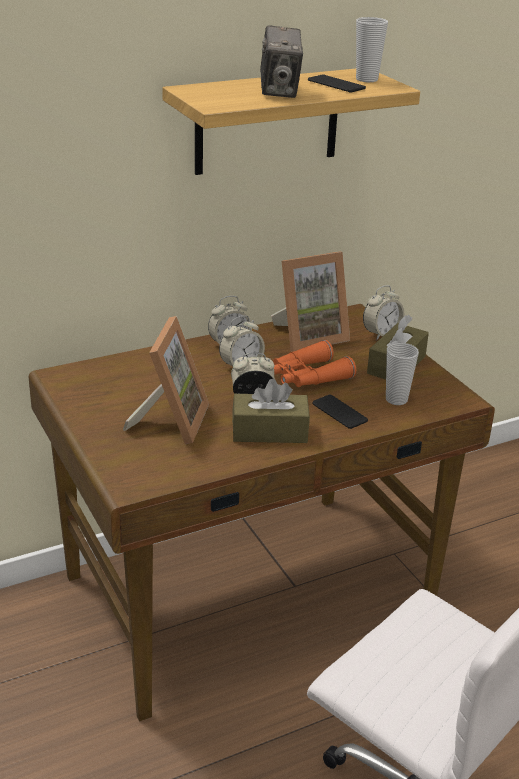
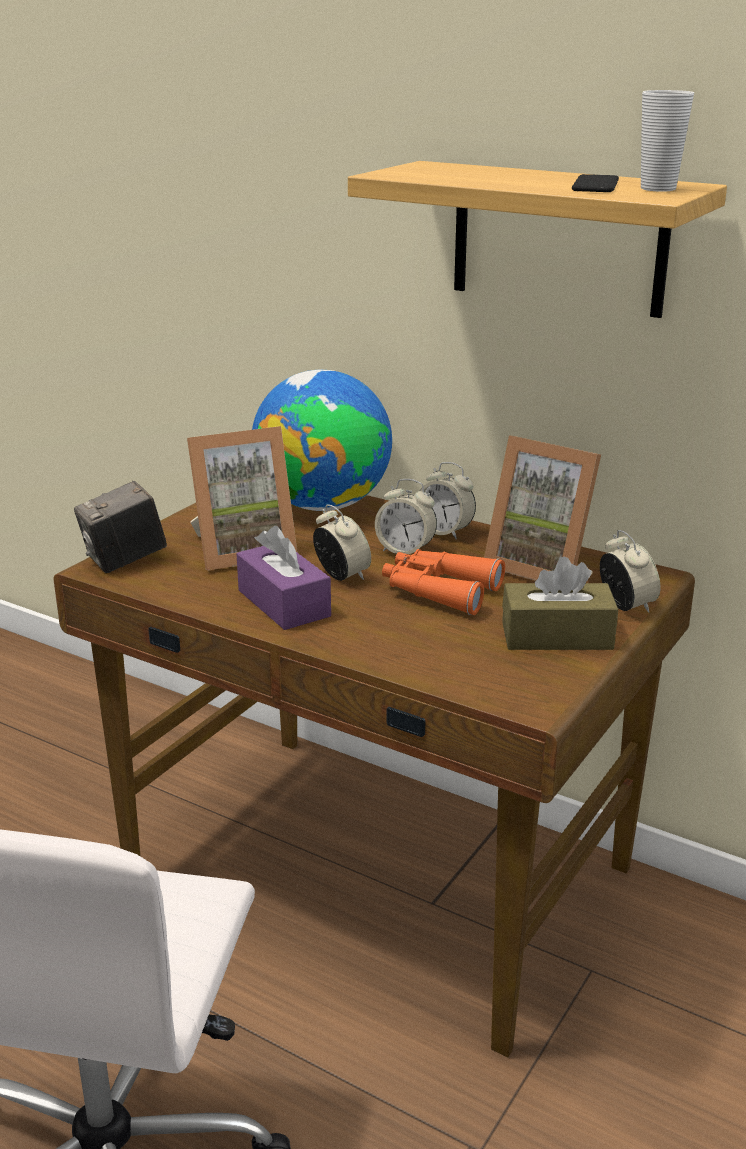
camera: 60 degrees right, 5 degrees down
(134, 369) = (323, 505): none -> globe
(269, 431) = (284, 603): brown tissue box -> purple tissue box
(279, 92) = (500, 178): camera -> camera (124, 561)
(339, 412) = (380, 631): phone -> none
(381, 334) = (626, 606): alarm clock -> alarm clock turned 135 degrees counterclockwise
(396, 399) = (463, 658): cup -> none

